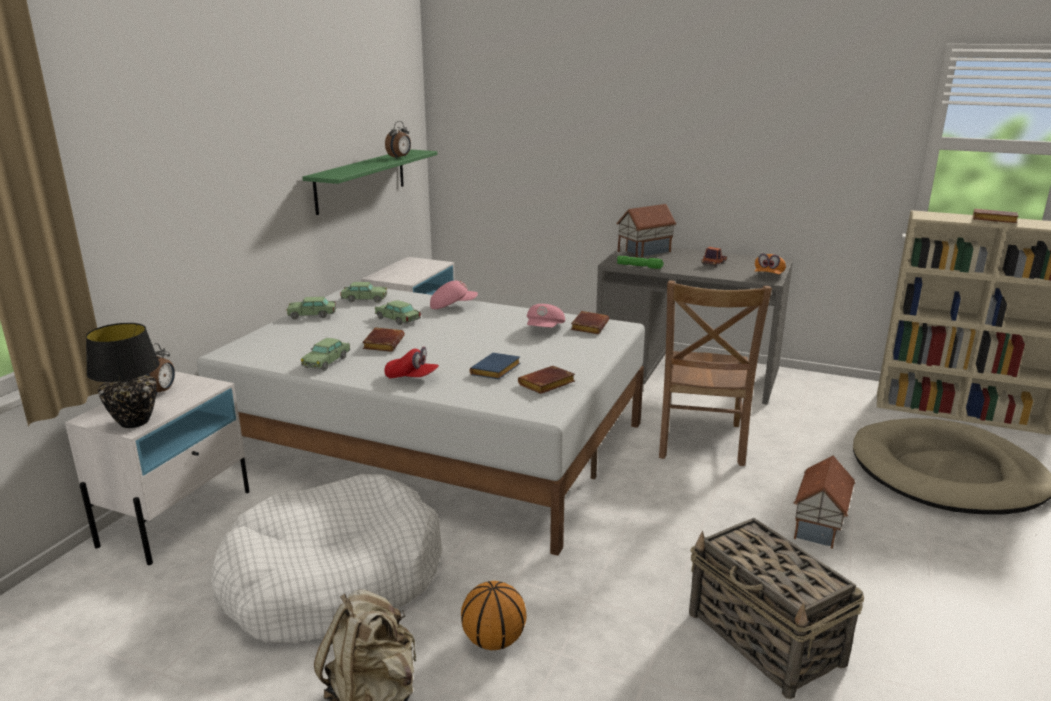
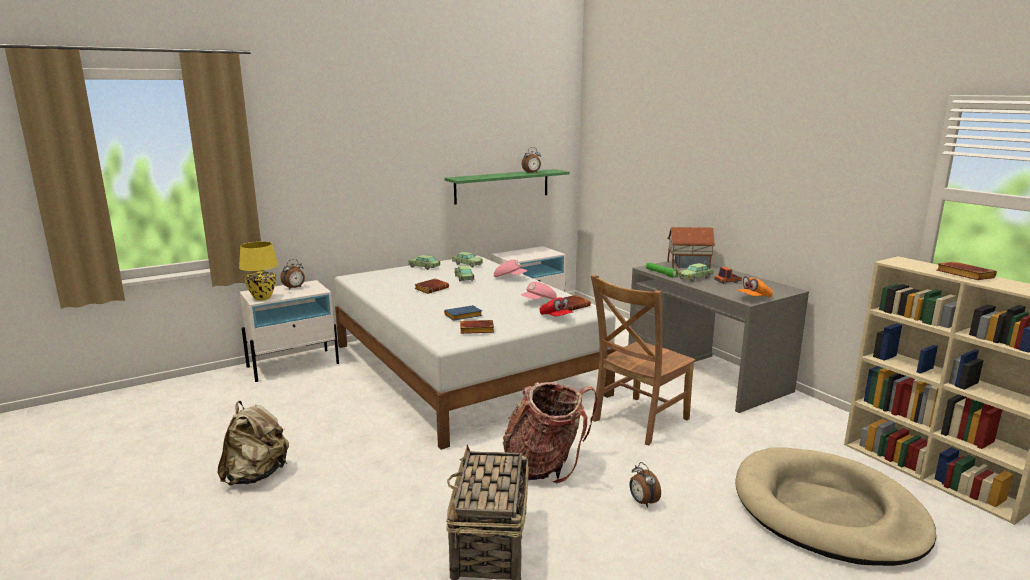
camera: 35 degrees right, 5 degrees down
(134, 422) = (262, 298): black table lamp -> yellow table lamp
(326, 362) = (386, 291): toy car -> toy car (695, 278)
(332, 580) = (315, 417): white dog bed -> none
(412, 378) = (412, 309): red cap -> red cap (556, 317)
(493, 640) = (344, 475): basketball -> none
(689, 527) = (545, 466): none -> backpack
(821, 527) = (642, 502): toy house -> alarm clock

